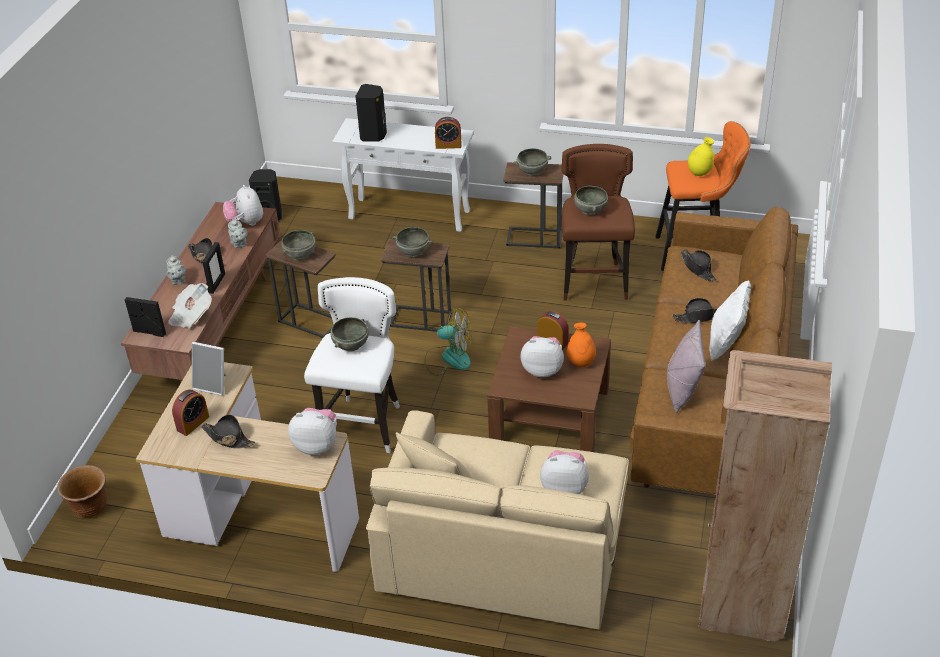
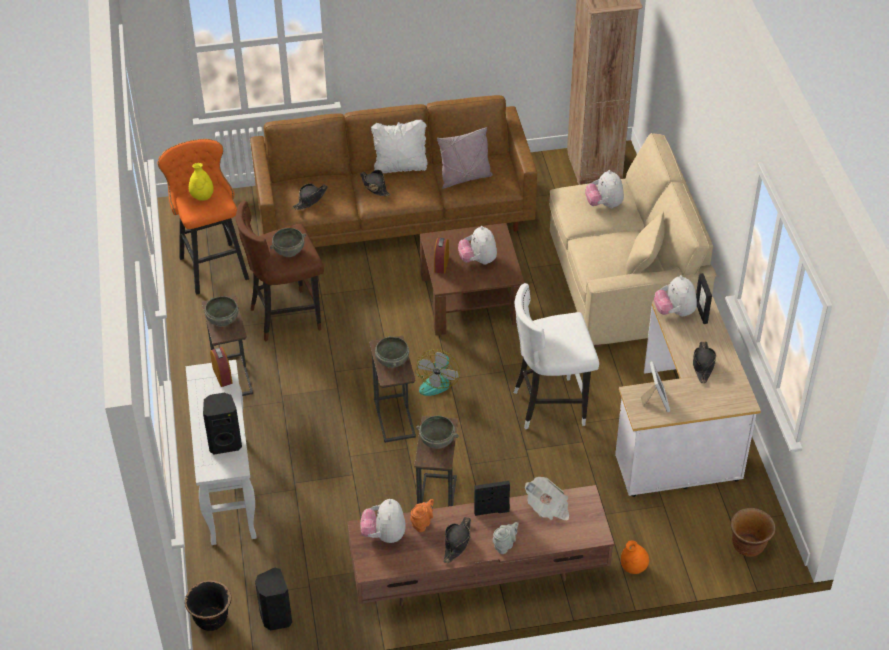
camera: 115 degrees left, 5 degrees up
(149, 333) = (588, 528): picture frame -> picture frame (702, 312)
(193, 423) = (703, 393): alarm clock -> none
(239, 244) = (422, 523): grey teapot -> orange teapot
(246, 223) = (384, 535): plush toy -> plush toy turned 135 degrees clockwise
(293, 188) = (212, 620): none -> black planter
(350, 344) = (552, 340): grey bowl -> none
(448, 358) = (437, 381): fan -> fan turned 150 degrees counterclockwise
(580, 362) = (458, 242): orange vase -> orange vase (633, 568)

